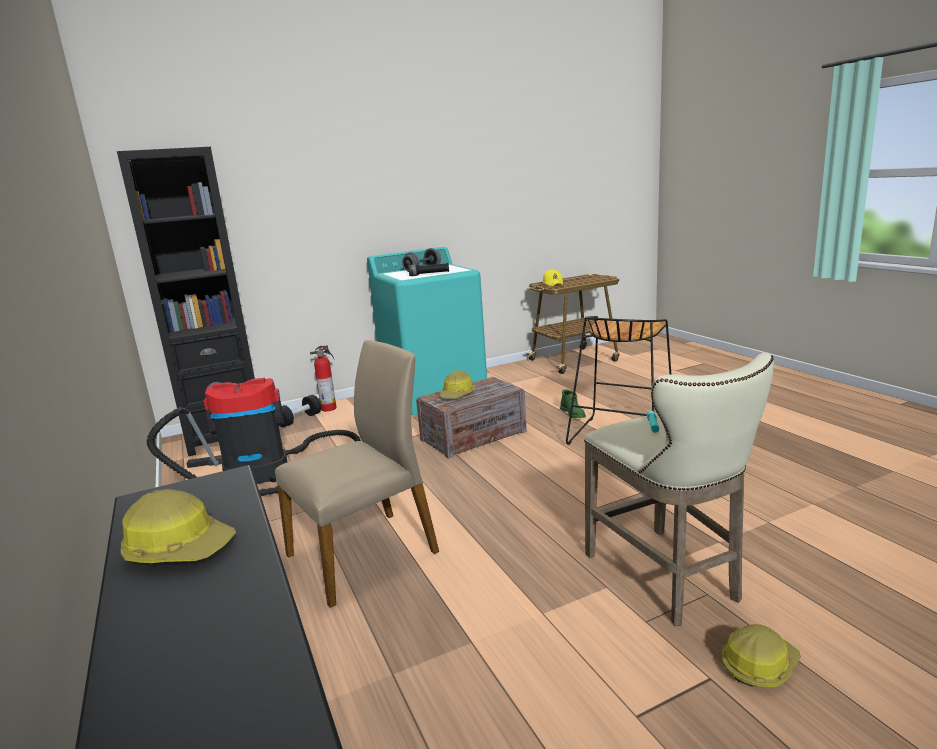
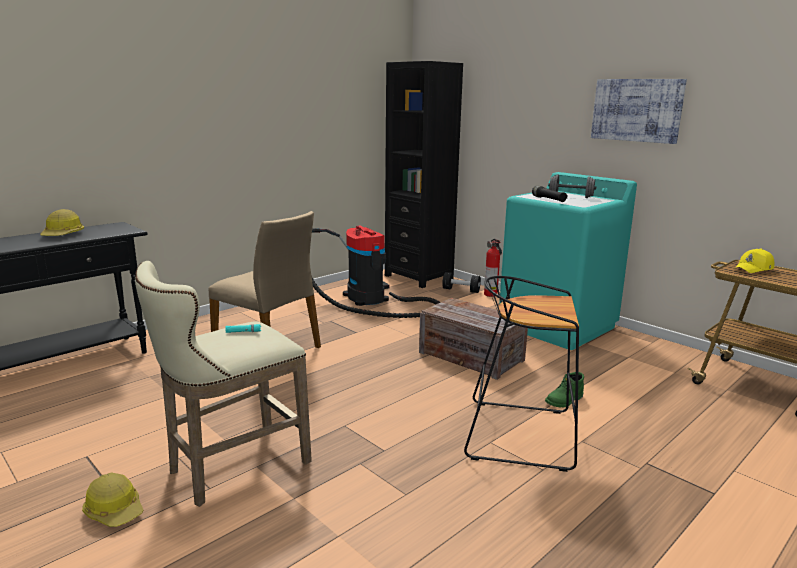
camera: 70 degrees right, 0 degrees up
(425, 186) = (636, 110): none -> picture
(457, 394) = (466, 310): hard hat -> none

